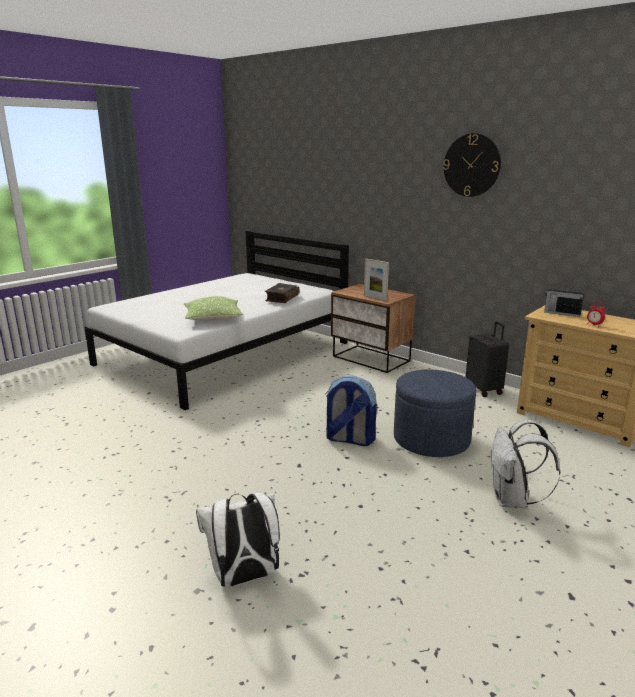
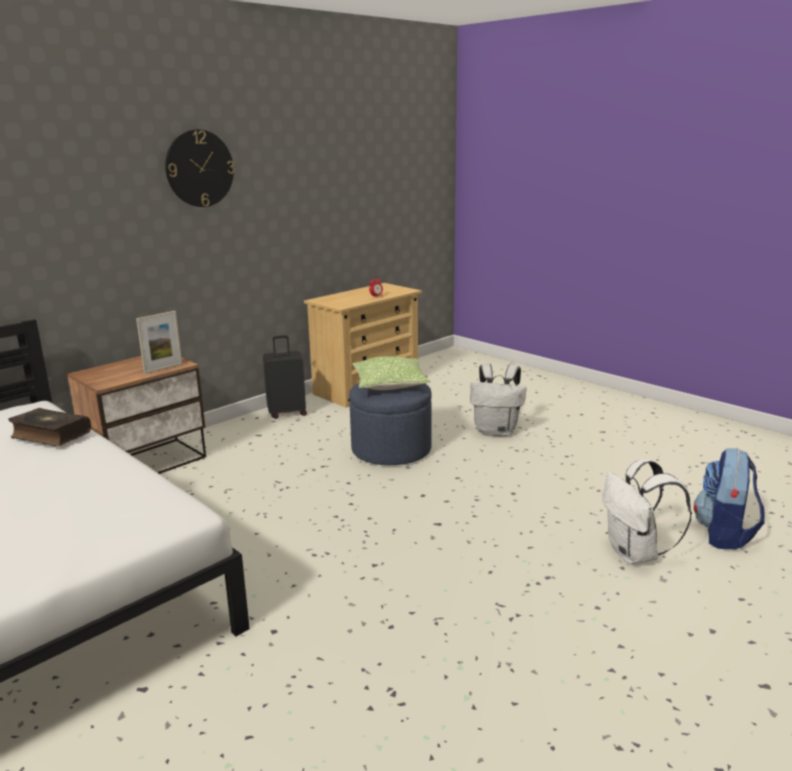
camera: 85 degrees left, 0 degrees up
(213, 318) = (114, 493): pillow -> pillow (390, 384)
(349, 439) = (382, 492): backpack -> backpack (724, 534)
(561, 313) = (338, 300): radio -> none

